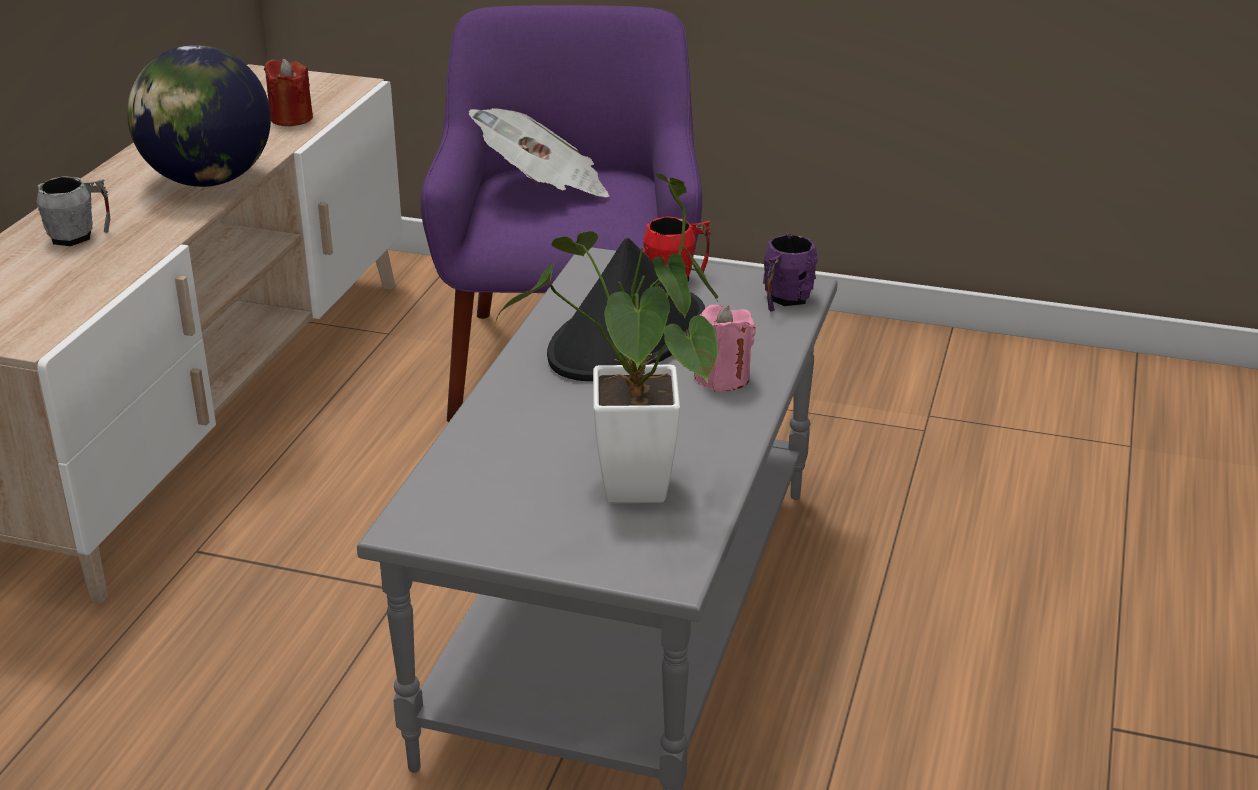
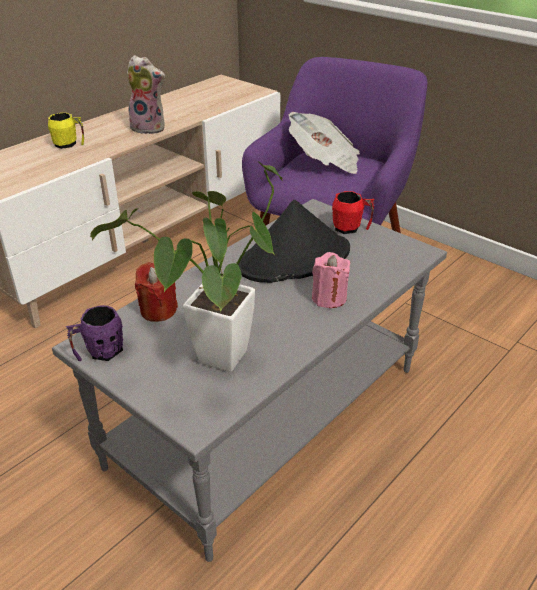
camera: 25 degrees right, 5 degrees up
(79, 236) = (69, 144): grey mug -> yellow mug
(208, 181) = (150, 128): globe -> plush toy
(291, 118) = (216, 103): red candle -> red candle (158, 310)
(784, 300) = (404, 256): purple mug -> purple mug (99, 352)

